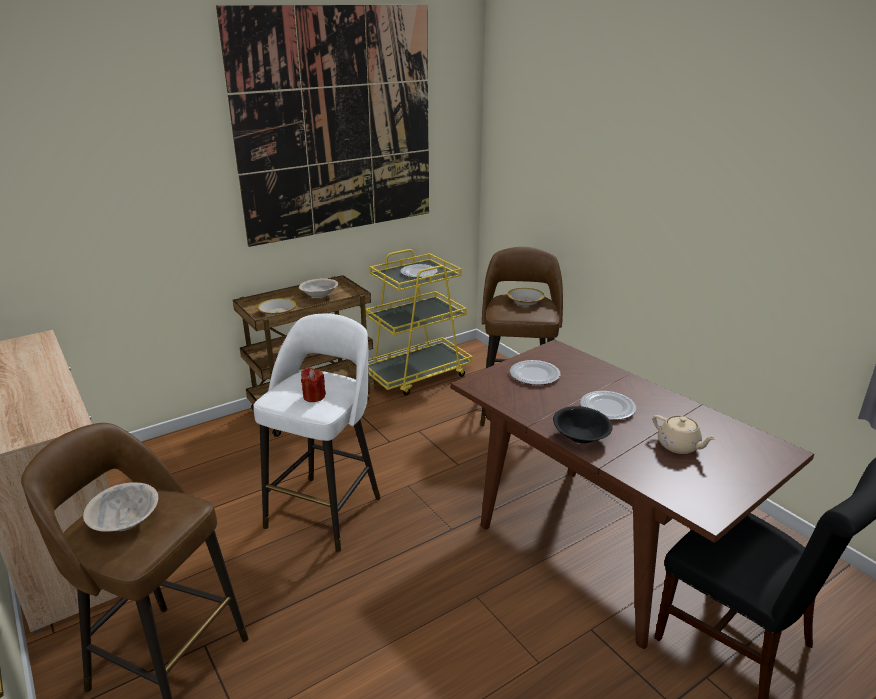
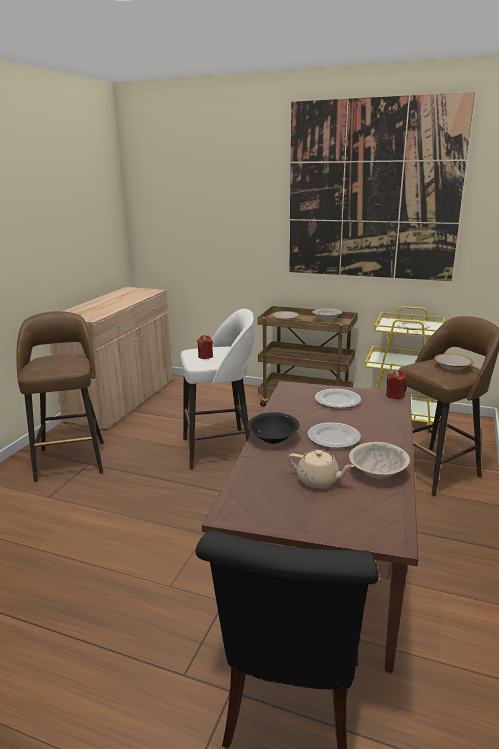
camera: 55 degrees right, 5 degrees down
(126, 521) = (53, 362): beige bowl -> beige bowl (378, 472)
(554, 347) = (395, 395): none -> red candle
(679, 446) = (319, 480): beige teapot -> beige teapot turned 75 degrees counterclockwise

